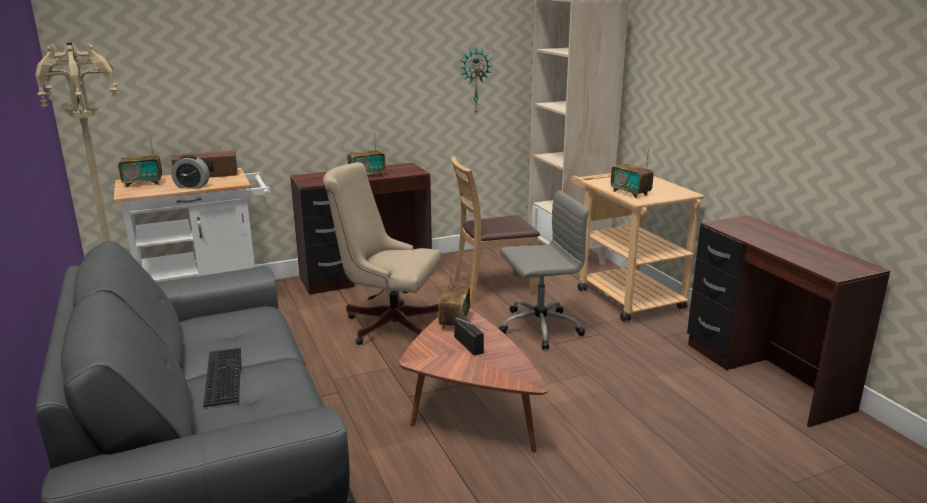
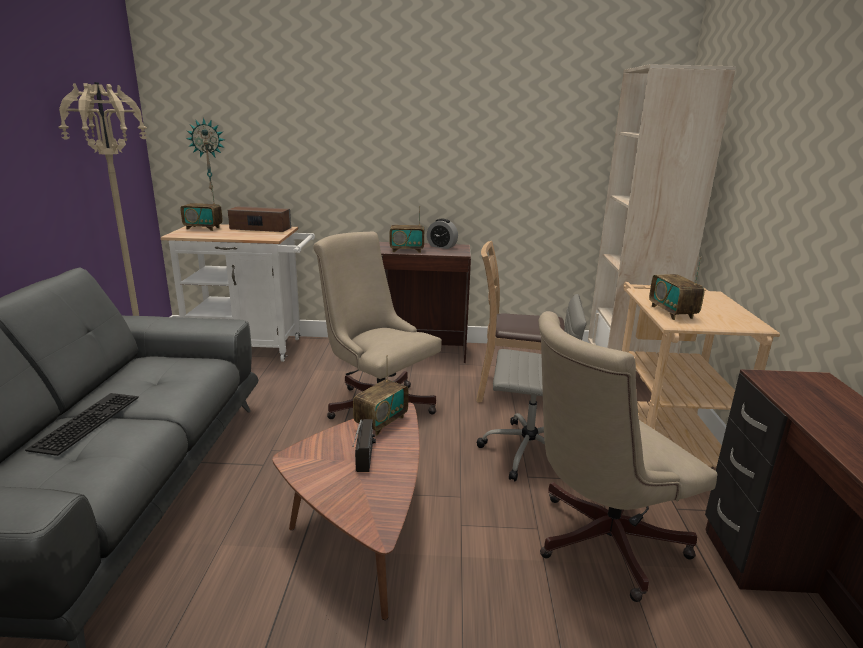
camera: 25 degrees right, 0 degrees up
(192, 186) = (232, 236): alarm clock -> alarm clock (442, 246)
(475, 81) = (549, 165): wall clock -> wall clock (208, 155)
(631, 369) = (598, 542): none -> beige office chair

